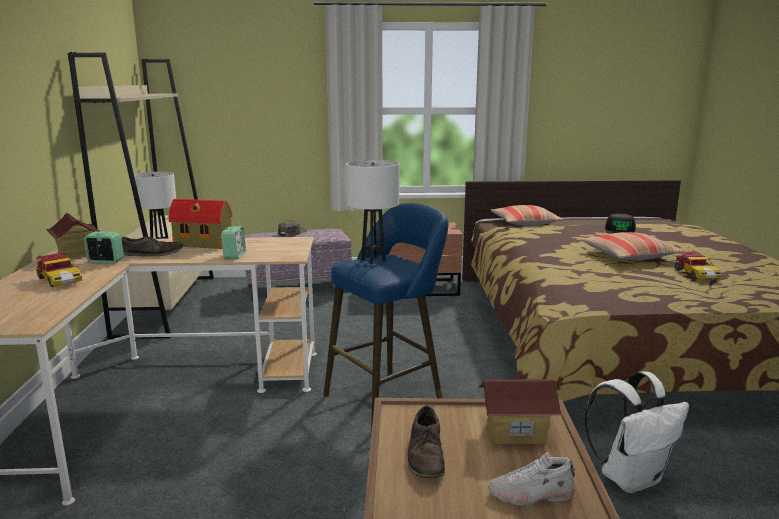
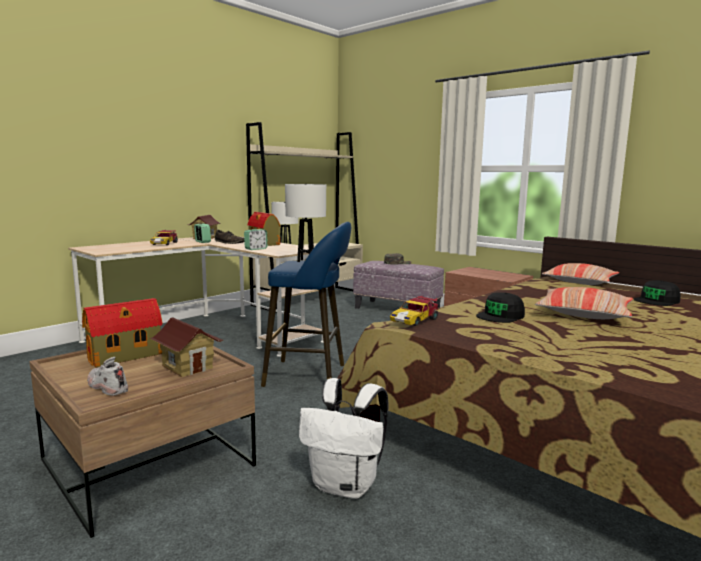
camera: 45 degrees right, 5 degrees down
(426, 455) = (127, 356): brown shoe -> toy house
(602, 274) = (500, 316): none -> black cap
(695, 274) = (606, 338): toy car -> toy car (415, 320)

